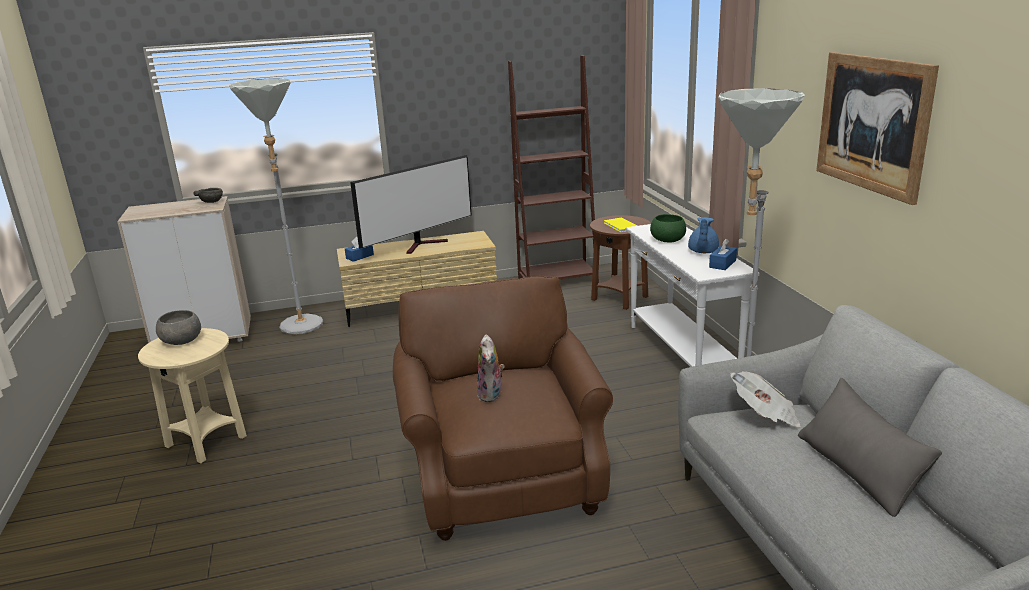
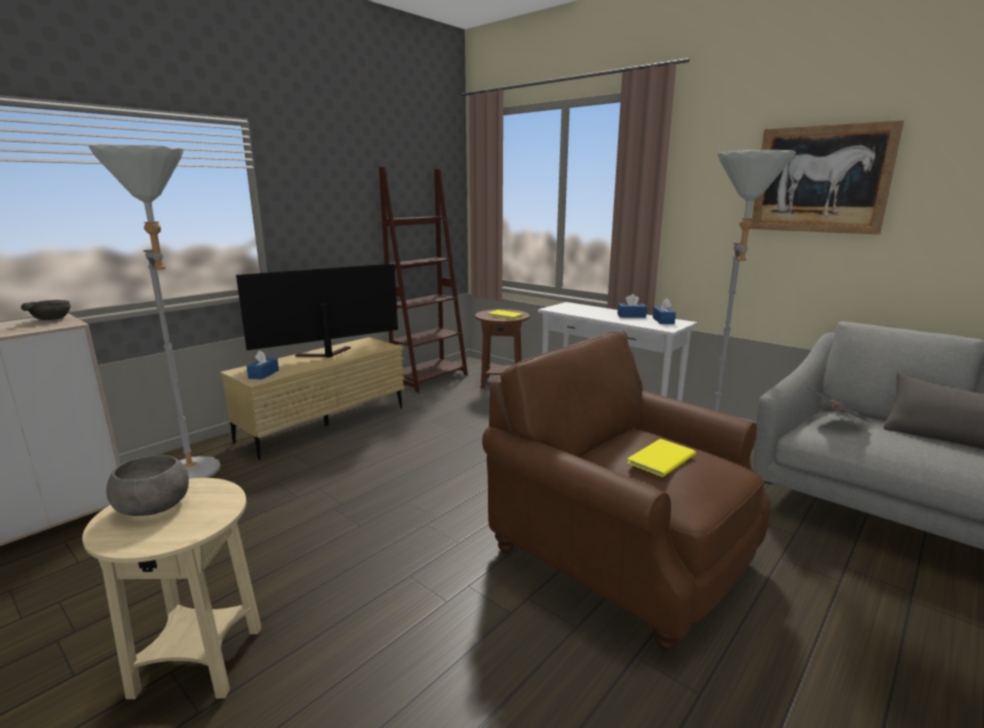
camera: 35 degrees left, 5 degrees down
(423, 245) = (324, 354): television -> television turned 135 degrees counterclockwise
(491, 395) = (659, 459): plush toy -> yellow book
(668, 240) = (590, 312): green bowl -> none
(702, 251) = (631, 316): blue teapot -> blue tissue box

